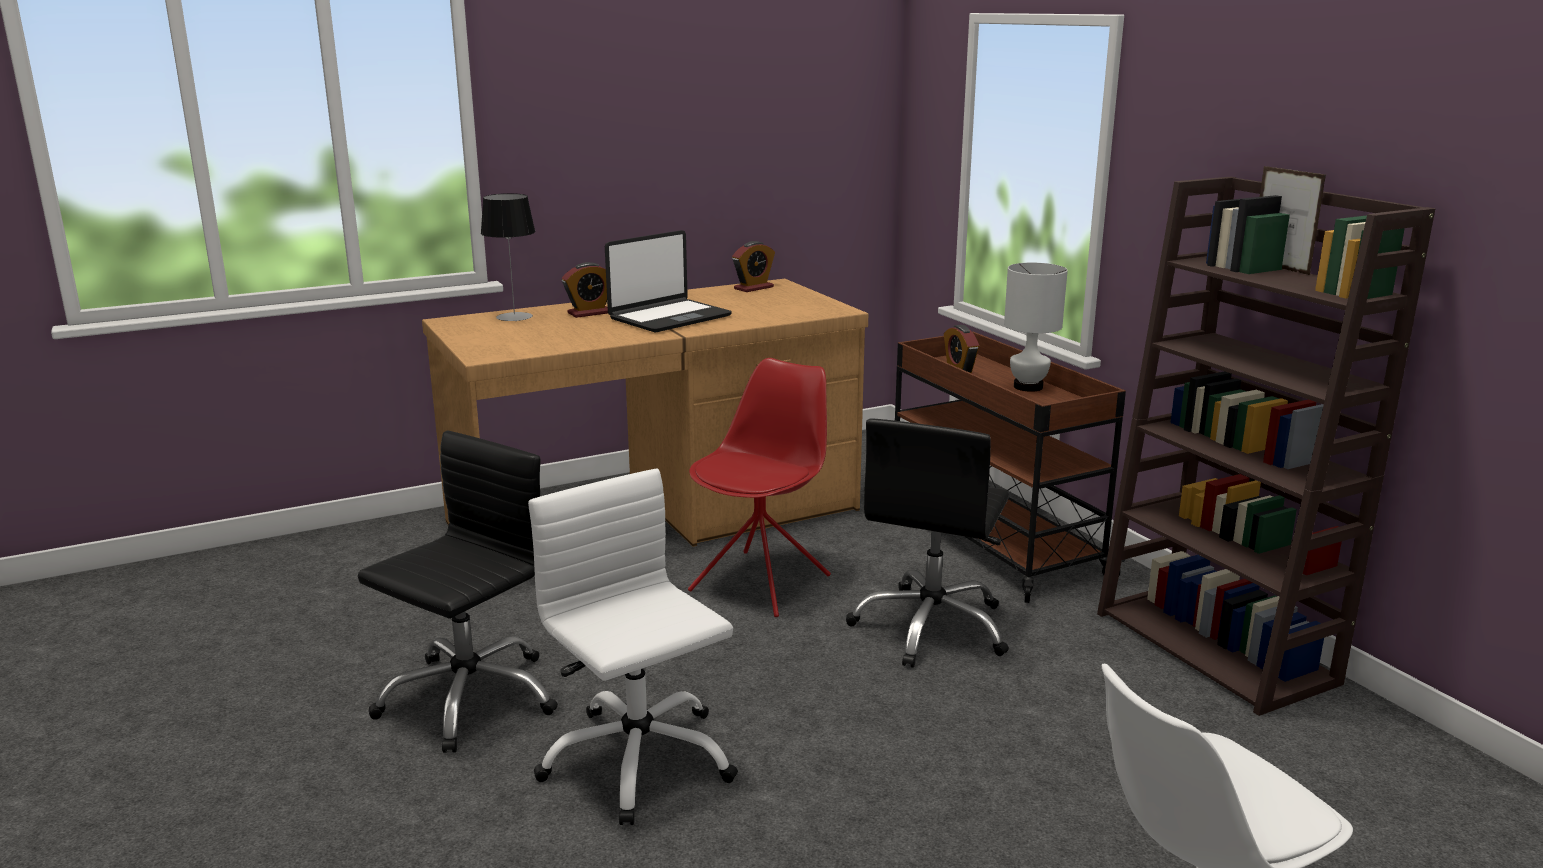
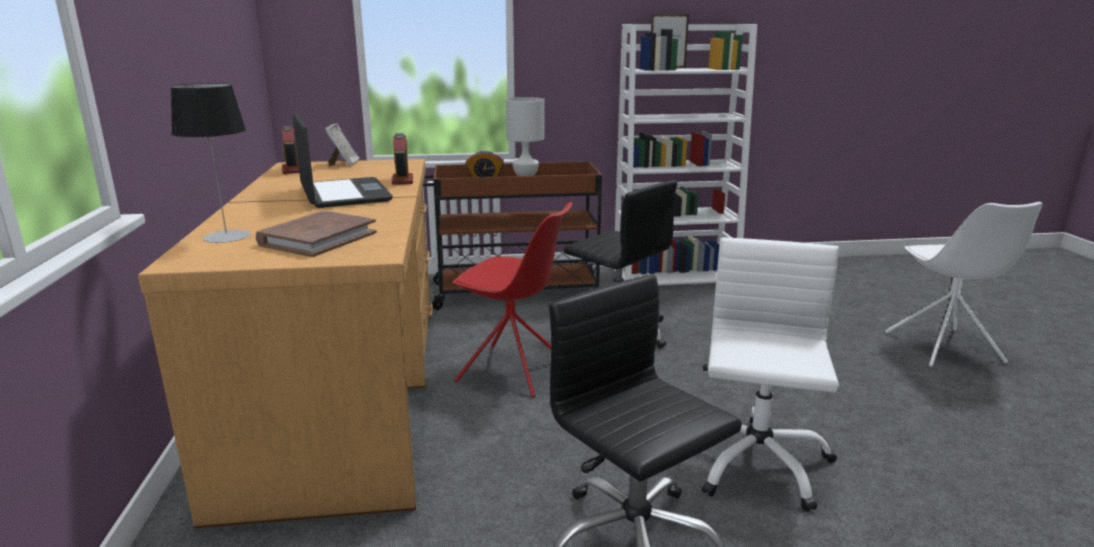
camera: 70 degrees left, 0 degrees up
(520, 336) = (318, 238): none -> brown book
(589, 313) = (273, 213): alarm clock -> alarm clock (402, 180)
(637, 760) = (755, 462): white office chair -> white office chair turned 120 degrees clockwise
(762, 582) = (513, 371): red chair -> red chair turned 150 degrees clockwise
(800, 295) = (344, 164): none -> picture frame
(1217, 648) = (675, 276): brown bookcase -> white bookcase

